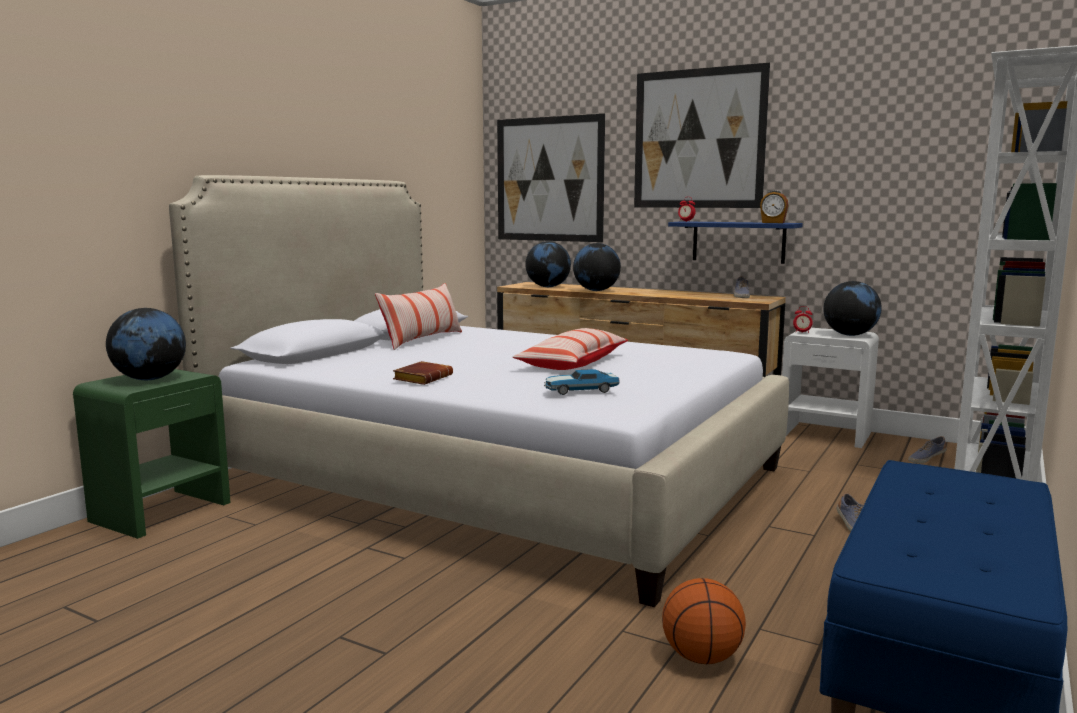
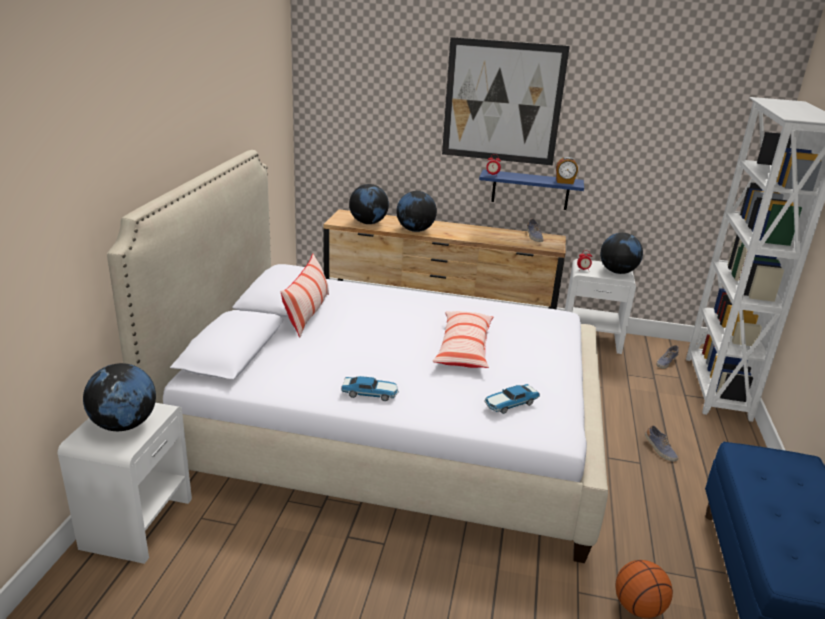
camera: 20 degrees left, 15 degrees up
(162, 511) = (138, 522): green nightstand -> white nightstand
(422, 378) = (370, 393): brown book -> toy car
(549, 179) = (361, 121): picture -> none

